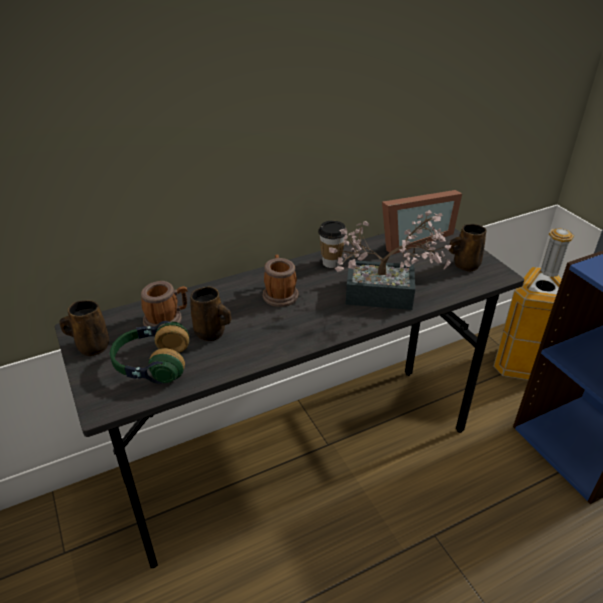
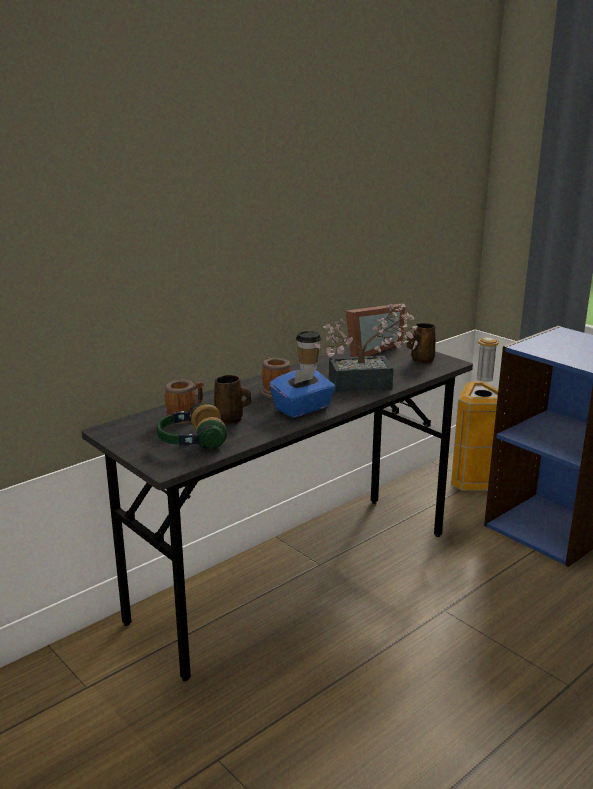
camera: 15 degrees left, 15 degrees down
(91, 346) = (127, 438): brown mug -> none
(296, 328) = (302, 409): none -> blue tissue box

